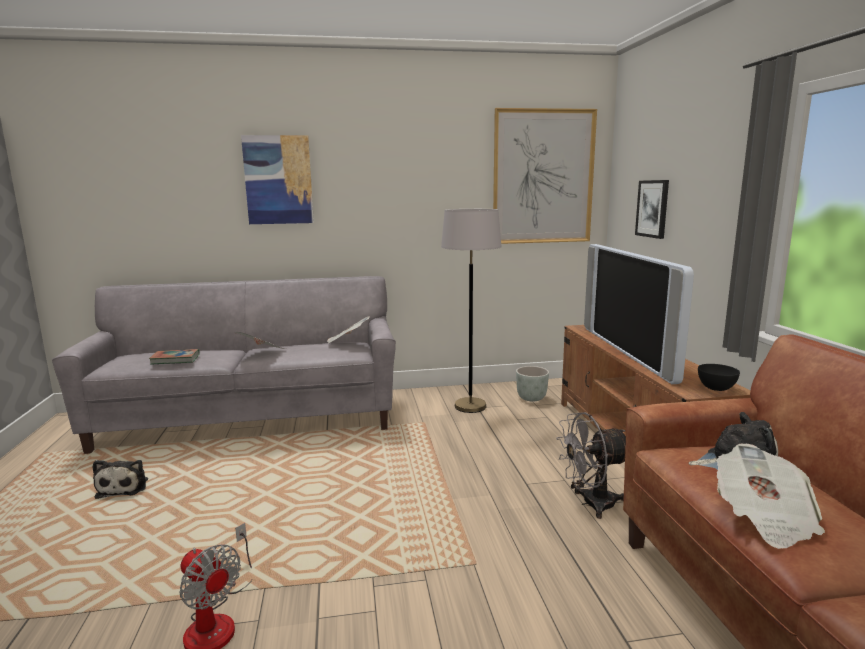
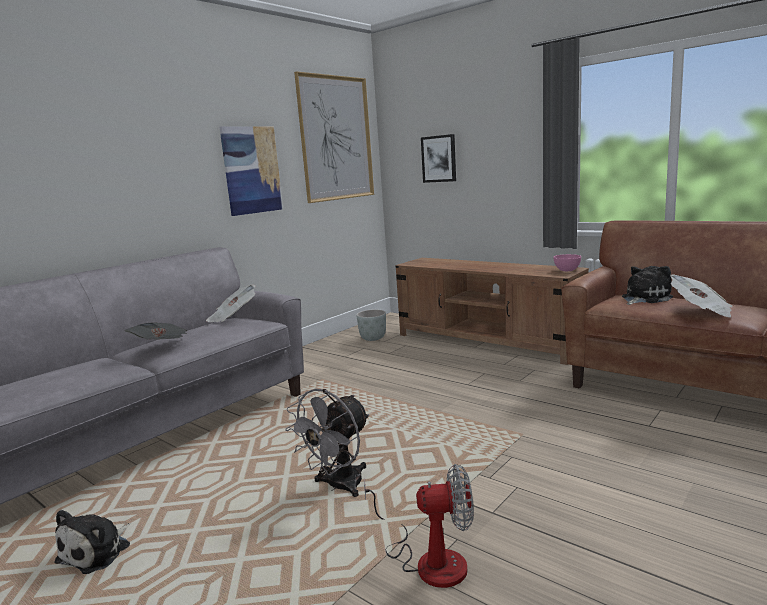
camera: 40 degrees left, 0 degrees up
(124, 487) = (98, 551): plush toy -> plush toy turned 75 degrees clockwise
(175, 360) = (63, 380): book -> none
(278, 180) = (95, 143): picture -> picture (252, 170)
(470, 406) = (337, 357): grey floor lamp -> none
(590, 504) = (521, 378): grey fan -> grey fan (338, 487)
(630, 351) = (477, 267): television -> none
(716, 388) = (567, 270): black bowl -> pink bowl

